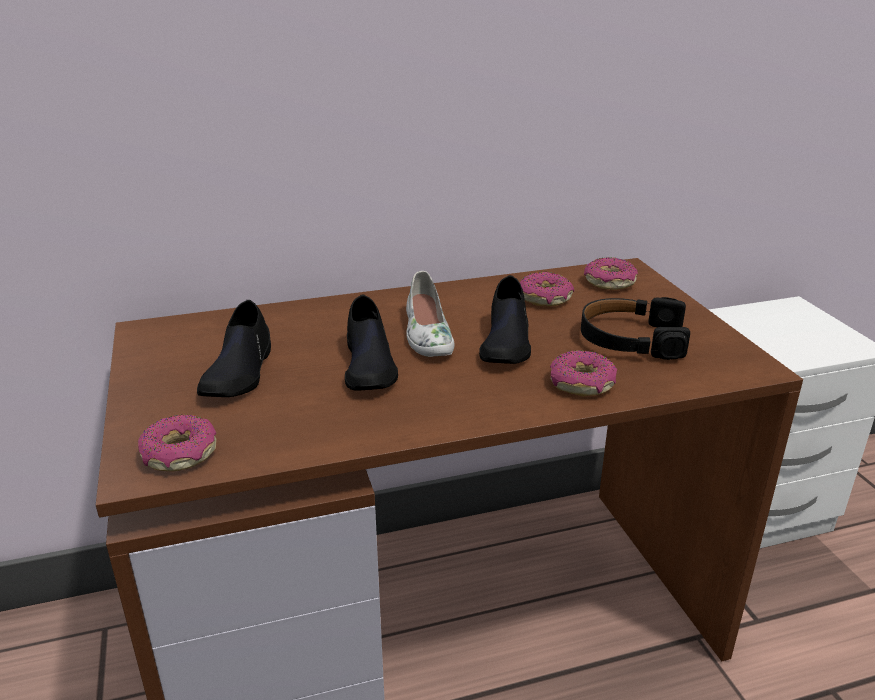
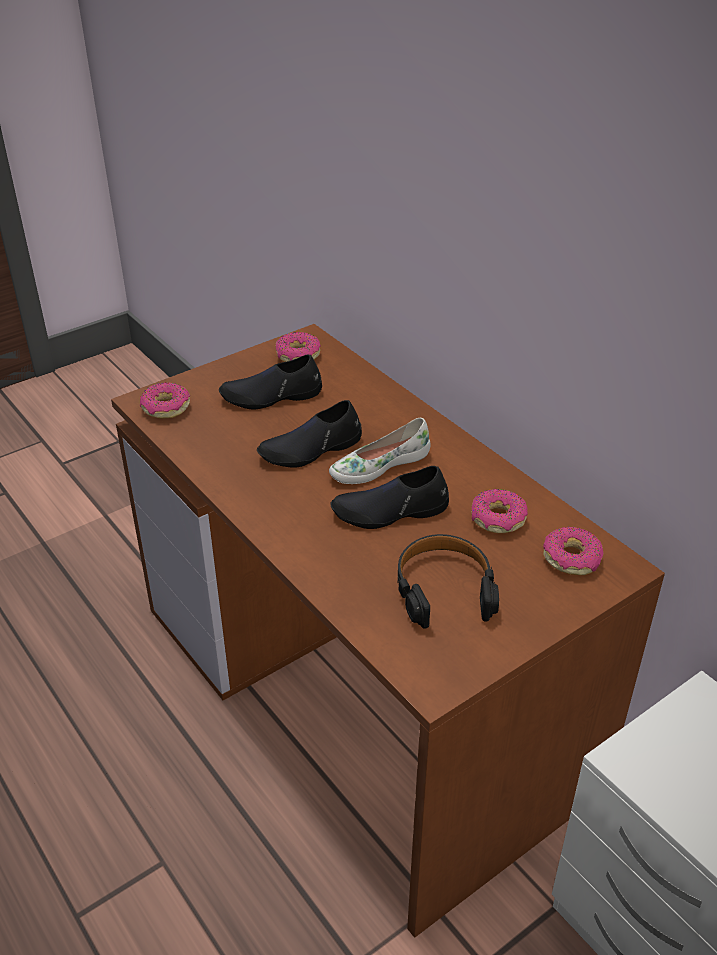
camera: 70 degrees right, 10 degrees up
(582, 384) = (339, 568): donut -> donut (297, 355)

